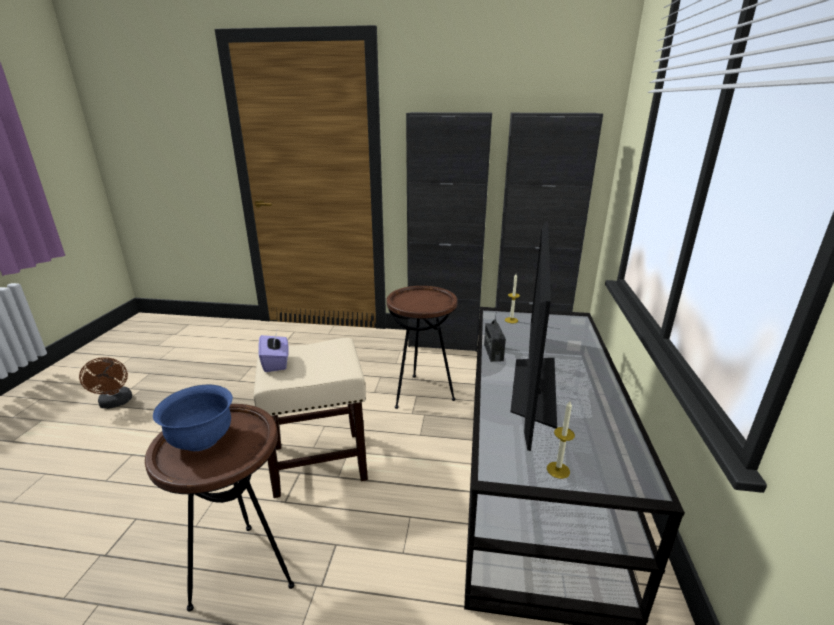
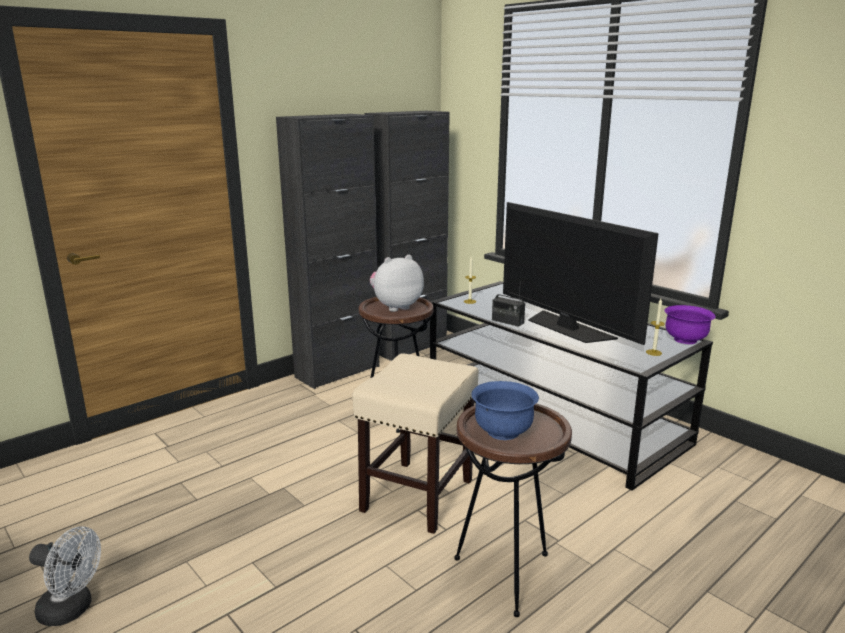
camera: 50 degrees left, 5 degrees down
(116, 403) = (72, 610): brown fan -> white fan
(276, 362) = (400, 388): purple tissue box -> none
(424, 299) = (395, 307): none -> plush toy
(642, 484) = (685, 340): none -> purple bowl

